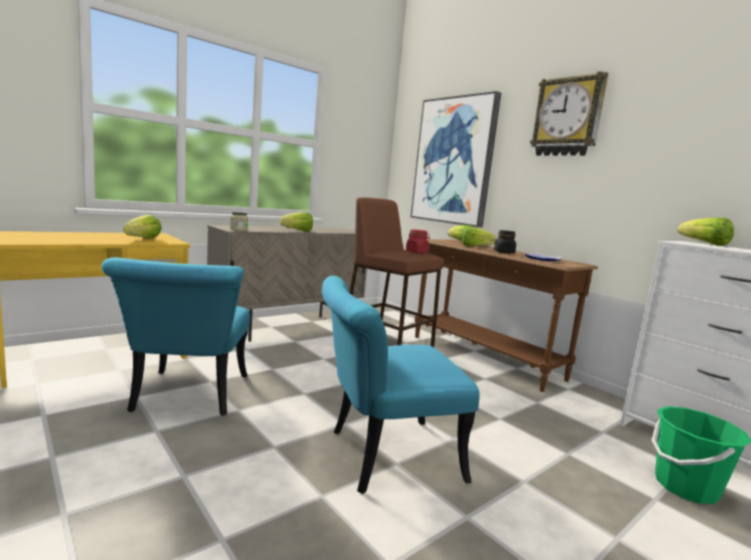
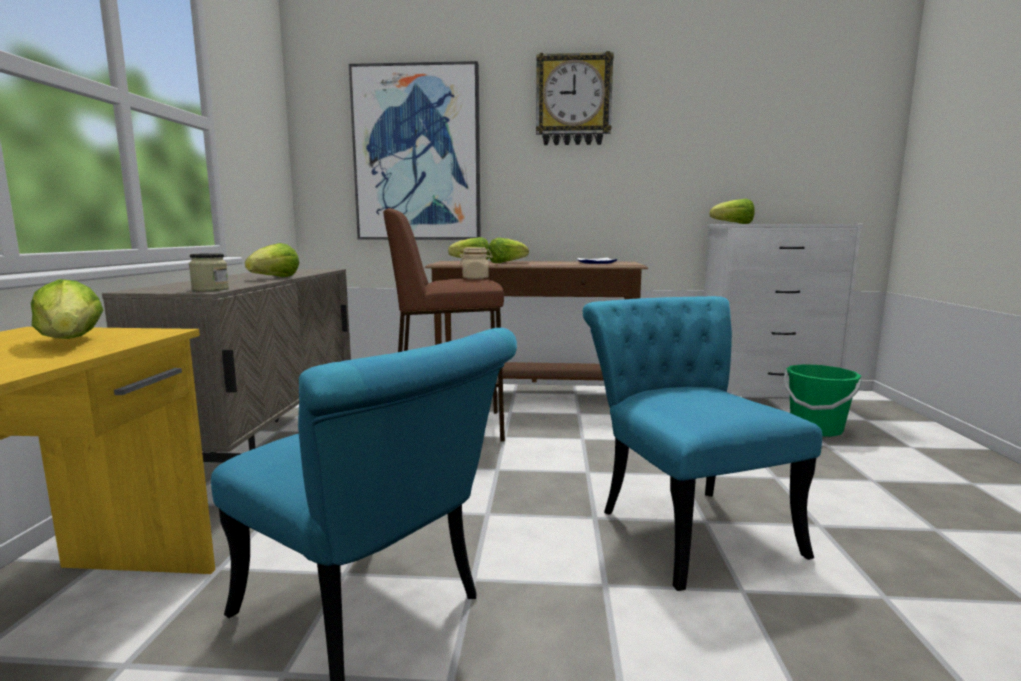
camera: 45 degrees left, 0 degrees up
(381, 456) = (684, 524): turquoise chair -> turquoise chair turned 135 degrees clockwise
(417, 252) = (476, 278): red jar -> beige jar
(504, 252) = (549, 263): black jar -> none

